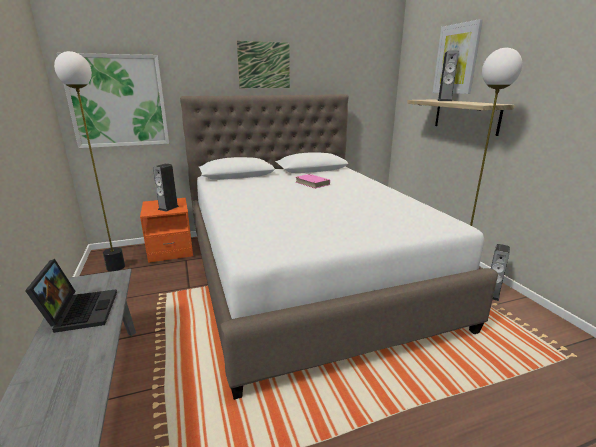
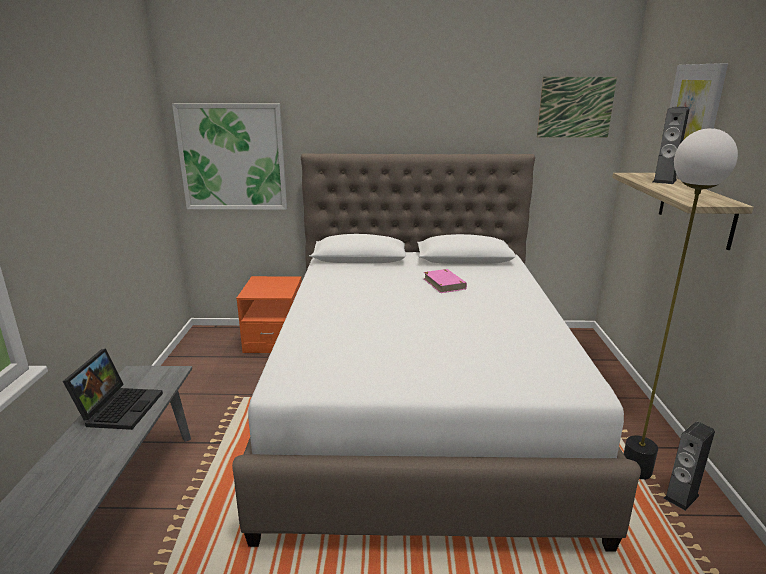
camera: 20 degrees right, 0 degrees up
(115, 267) = (207, 352): floor lamp -> none
(168, 208) = (273, 289): speaker -> none
(264, 65) = (413, 113): picture -> picture (575, 107)

